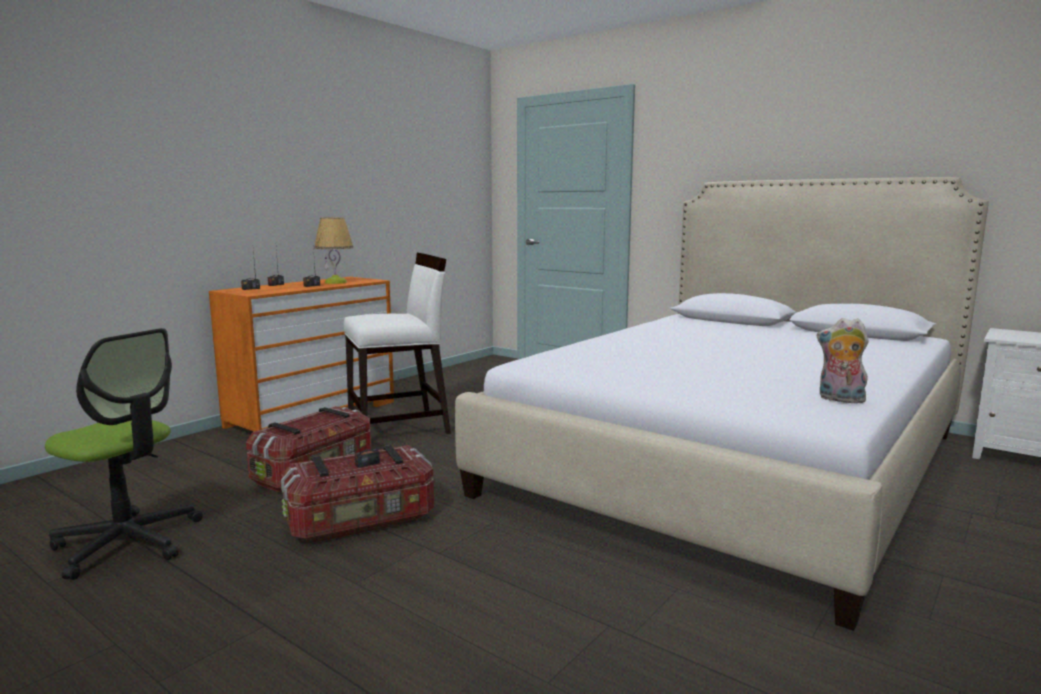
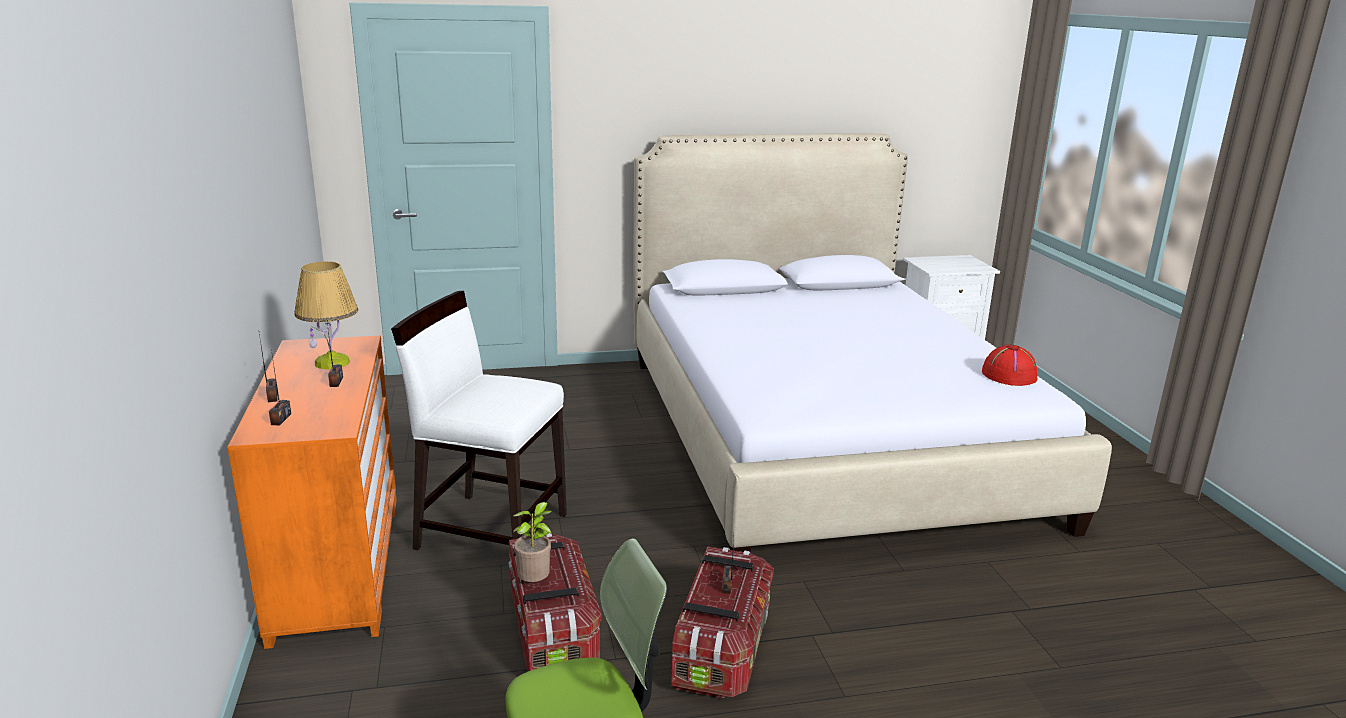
camera: 50 degrees left, 10 degrees up
(298, 424) = (535, 583): none -> potted plant
(399, 427) = (491, 530): white chair -> white chair turned 90 degrees counterclockwise
(839, 399) = (1008, 375): plush toy -> red hat

